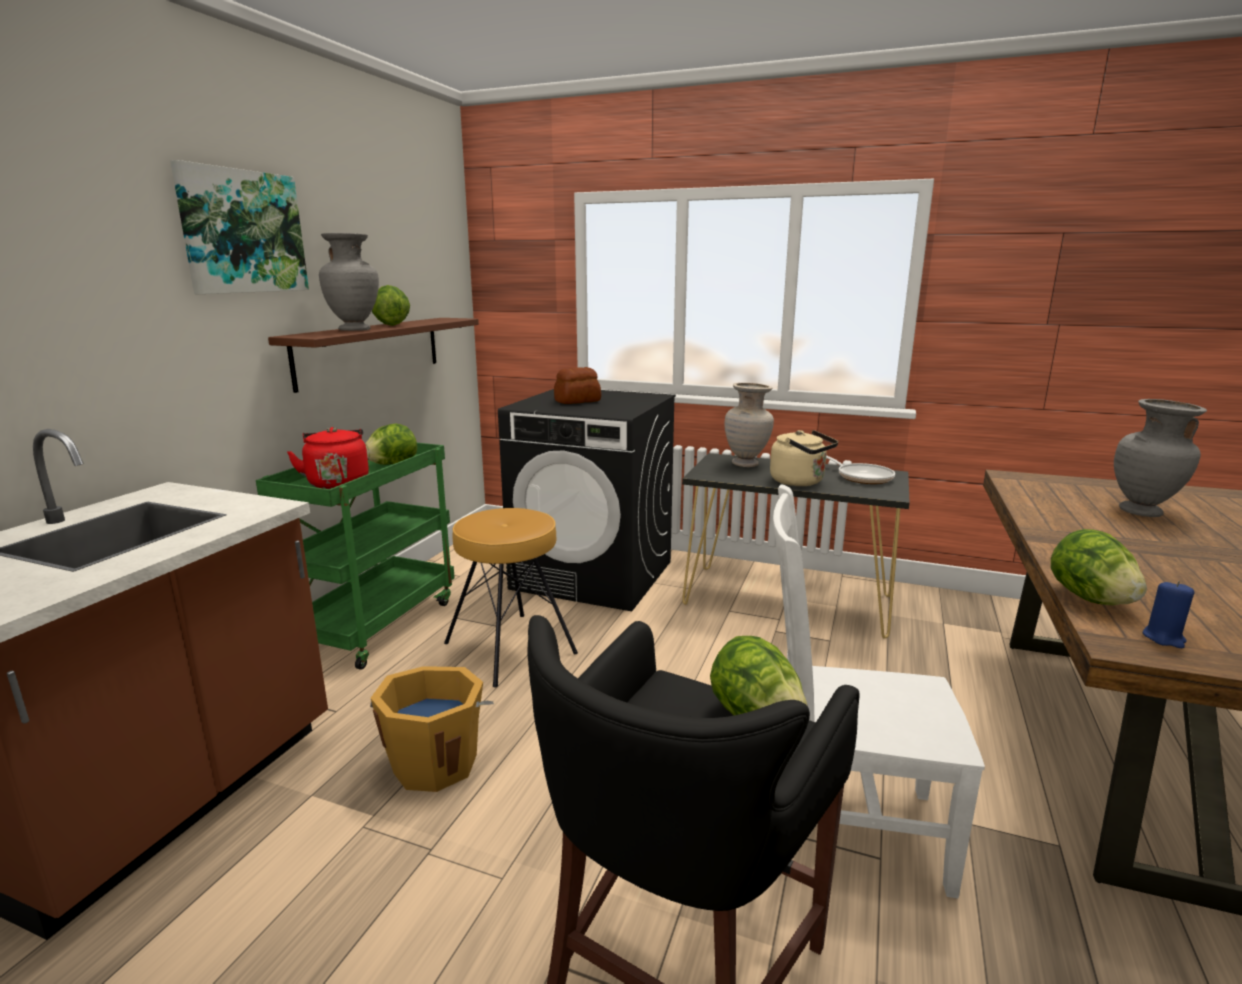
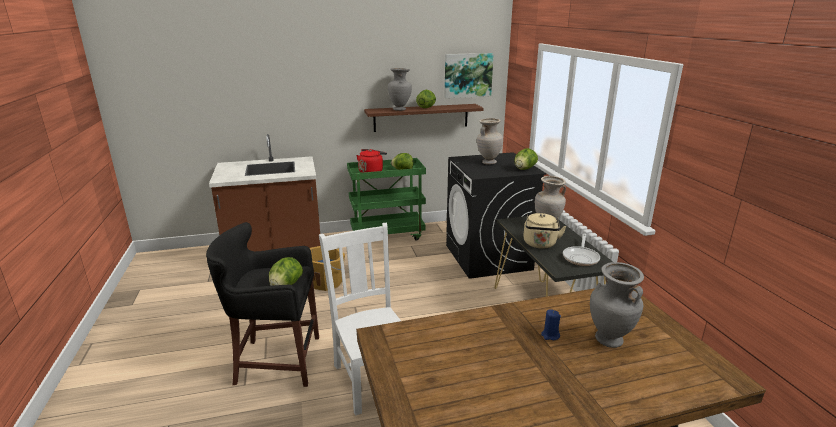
camera: 55 degrees right, 5 degrees up
(242, 232) = (358, 68): picture -> picture (468, 75)
(510, 647) = (405, 265): brown stool -> none
(576, 401) = (488, 162): bread -> beige vase
(1090, 598) = (423, 326): lettuce -> lettuce (524, 169)
(1164, 638) = (393, 345): blue candle -> blue candle (550, 335)

